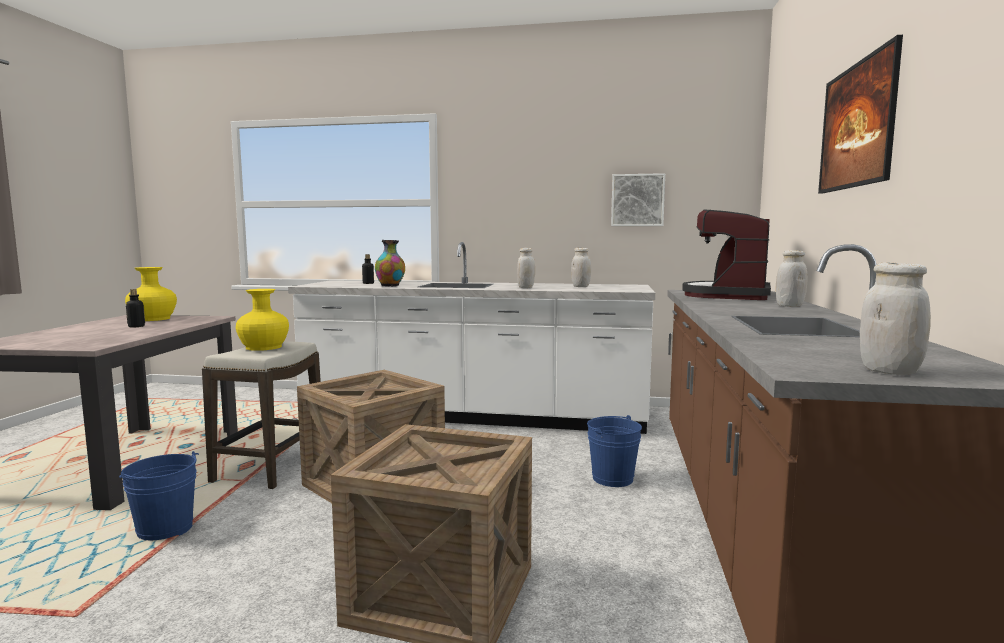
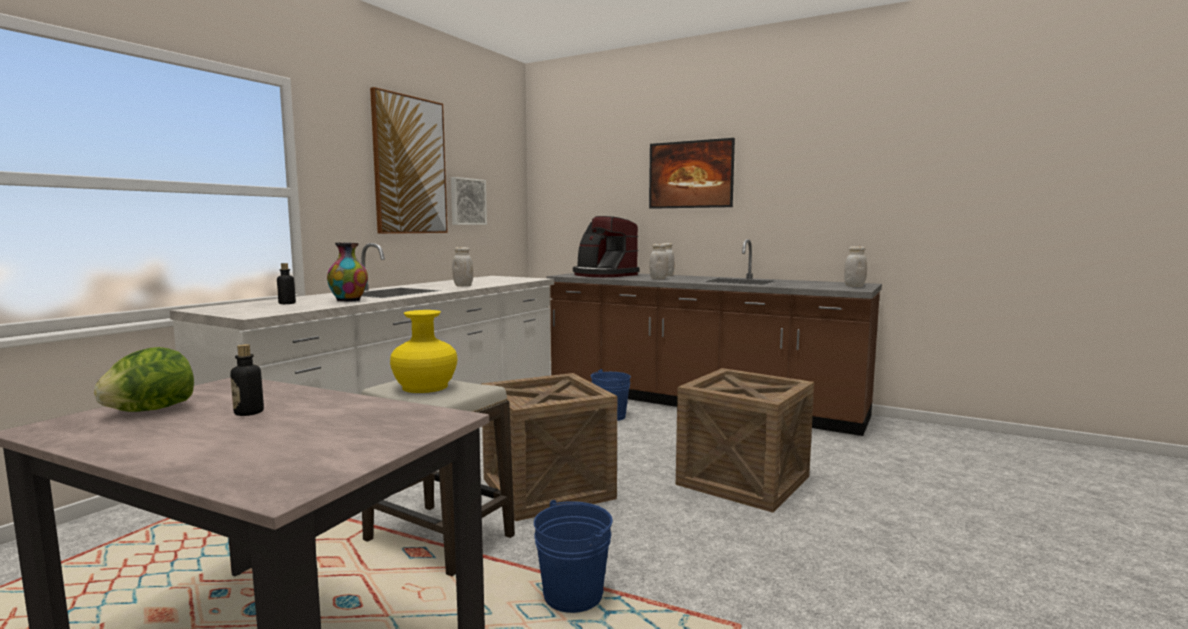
camera: 70 degrees left, 0 degrees up
(153, 319) = (150, 410): yellow vase -> lettuce
(555, 168) = (409, 165): none -> picture
(580, 286) = (482, 281): white jar -> white jar (658, 279)

